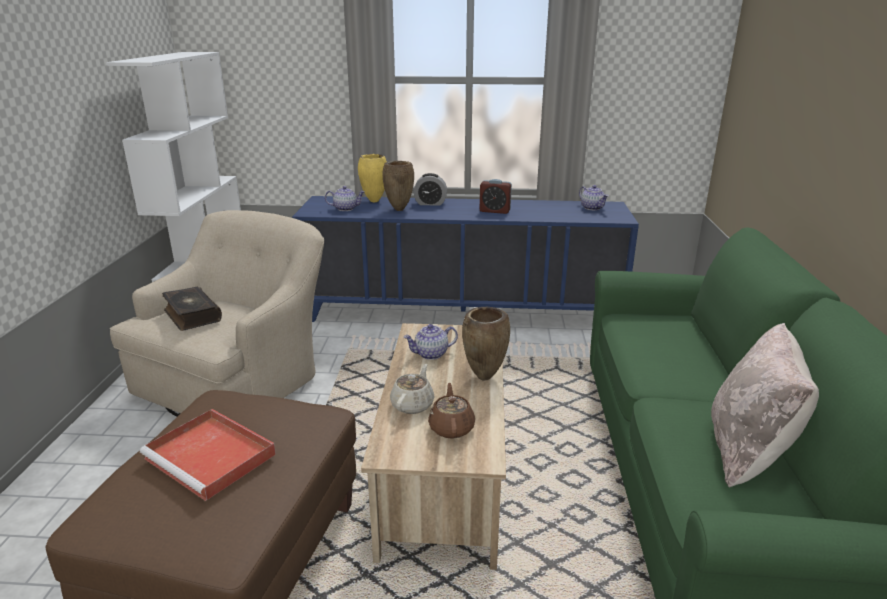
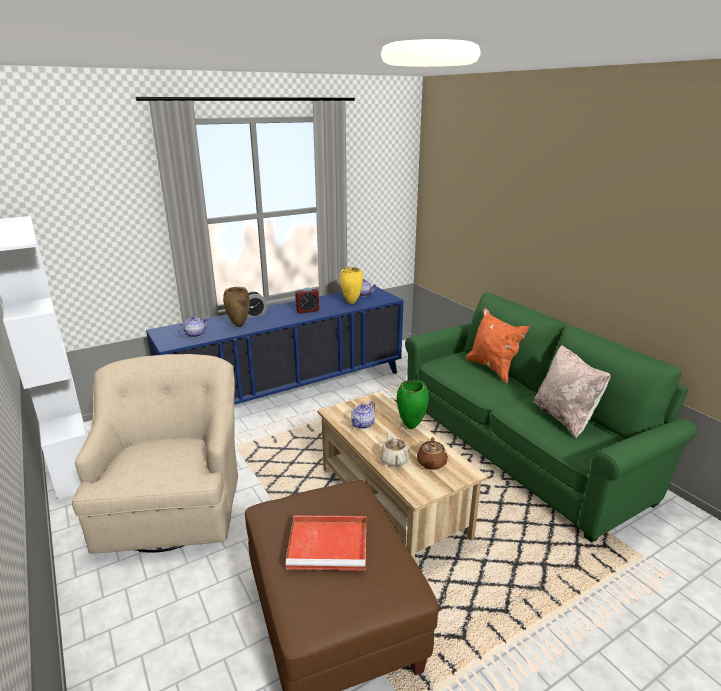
camera: 35 degrees left, 0 degrees up
(191, 316) = (147, 461): book -> none
(373, 201) = (208, 323): yellow vase -> yellow vase (351, 303)
(451, 427) = (431, 463): brown teapot -> brown teapot turned 135 degrees counterclockwise
(484, 378) = (411, 427): brown vase -> green vase
(707, 349) = (492, 369): none -> orange pillow

